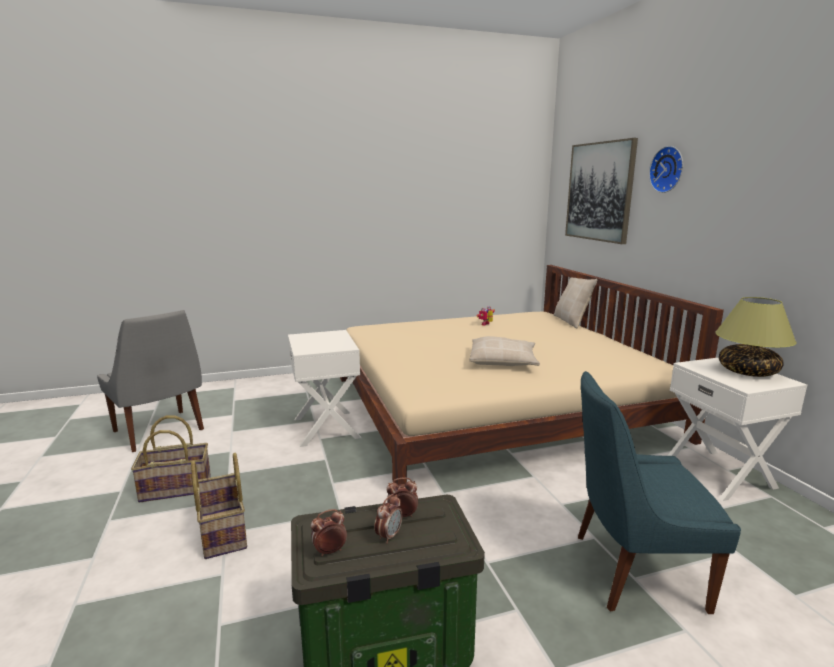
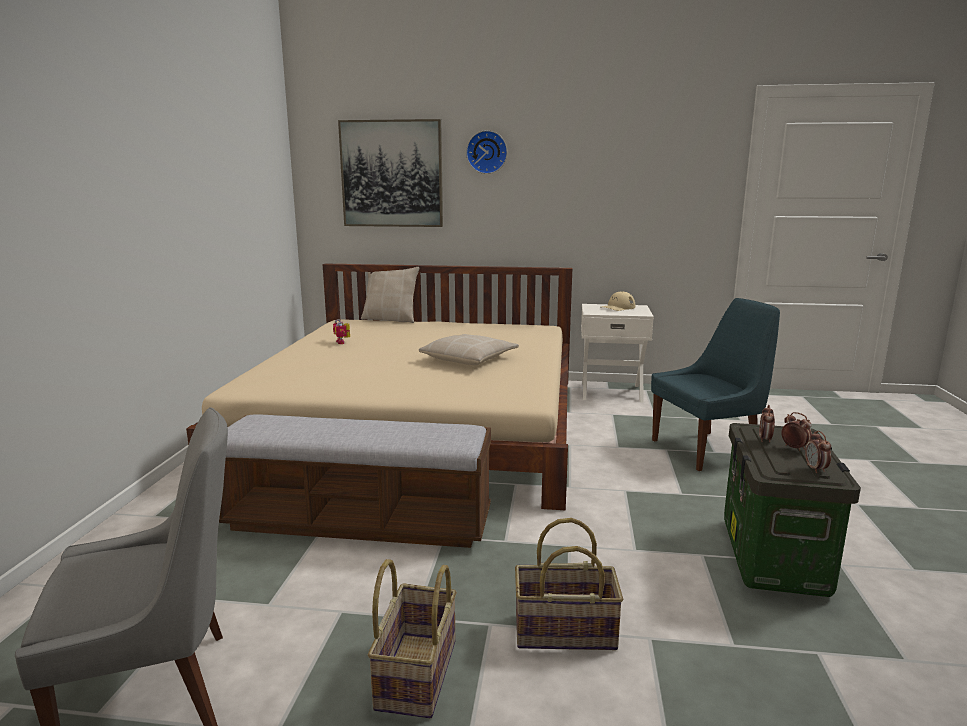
camera: 65 degrees left, 0 degrees up
(327, 428) = (358, 522): white nightstand -> bench
(632, 571) = (707, 450): blue chair -> blue chair turned 135 degrees counterclockwise
(748, 372) = (617, 307): table lamp -> beige cap

